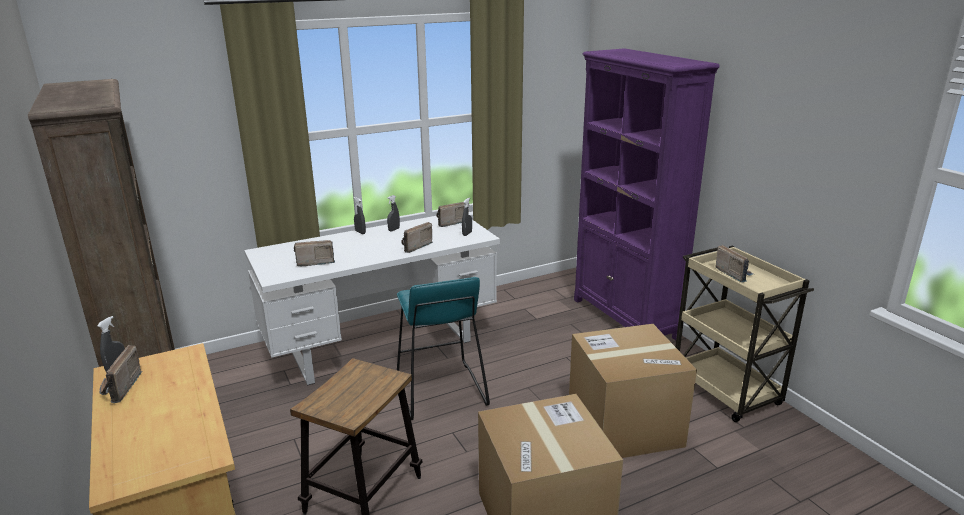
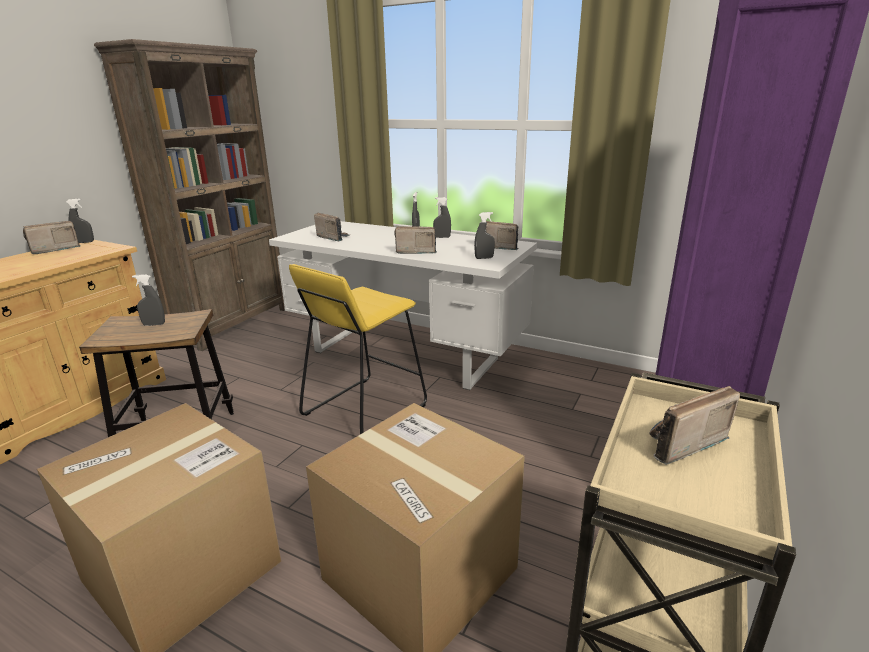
camera: 55 degrees right, 0 degrees up
(347, 390) = (154, 324): none -> grey spray bottle
(439, 391) = (364, 410): turquoise stool -> yellow stool
(733, 273) = (677, 443): radio -> radio turned 150 degrees counterclockwise

